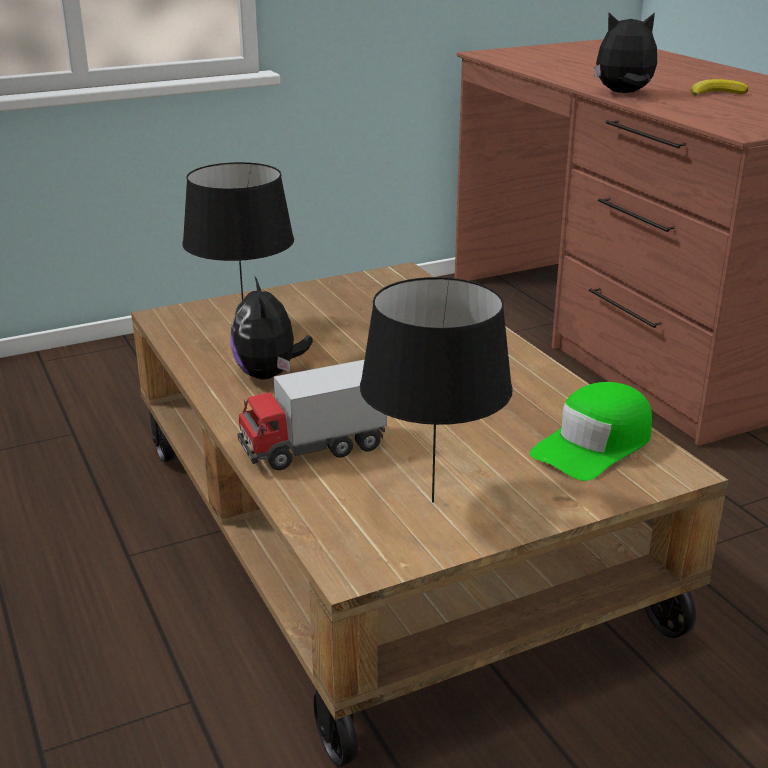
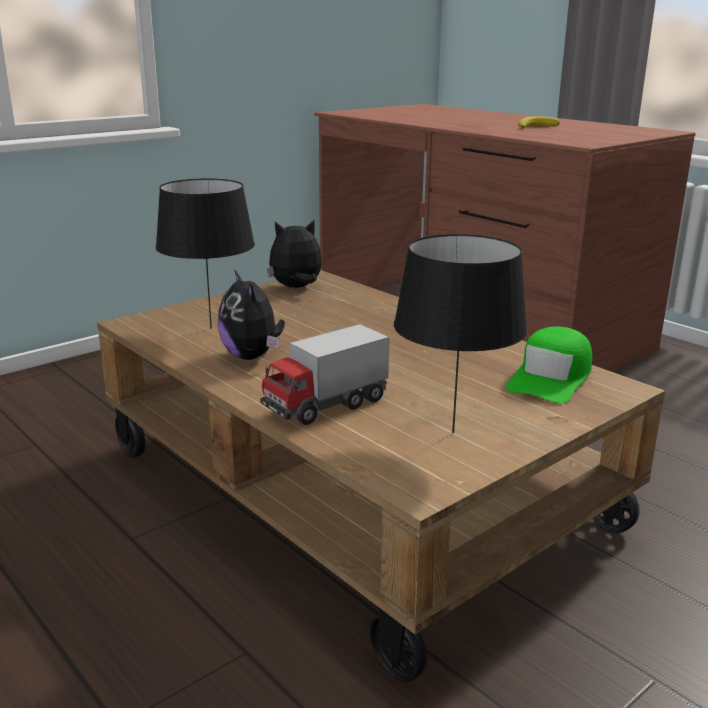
camera: 15 degrees left, 5 degrees down
(624, 93) = (470, 128): plush toy -> plush toy (296, 288)

